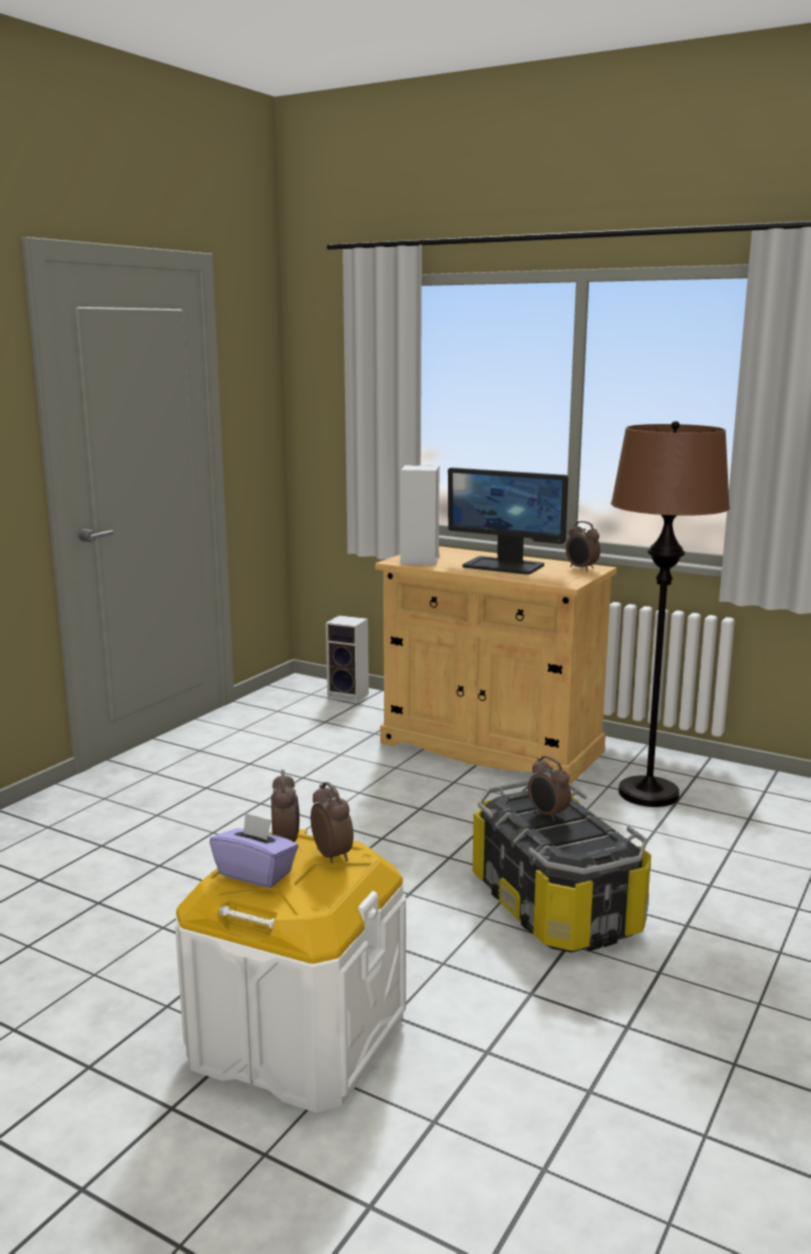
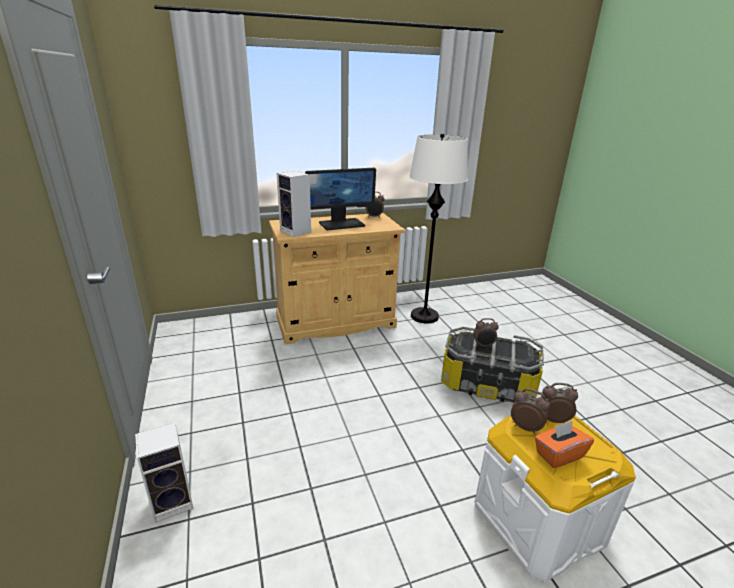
camera: 50 degrees left, 10 degrees up
(256, 873) = (558, 454): purple tissue box -> orange tissue box
(350, 695) = (218, 323): speaker -> speaker (174, 501)
(648, 793) = (424, 316): brown floor lamp -> white floor lamp

